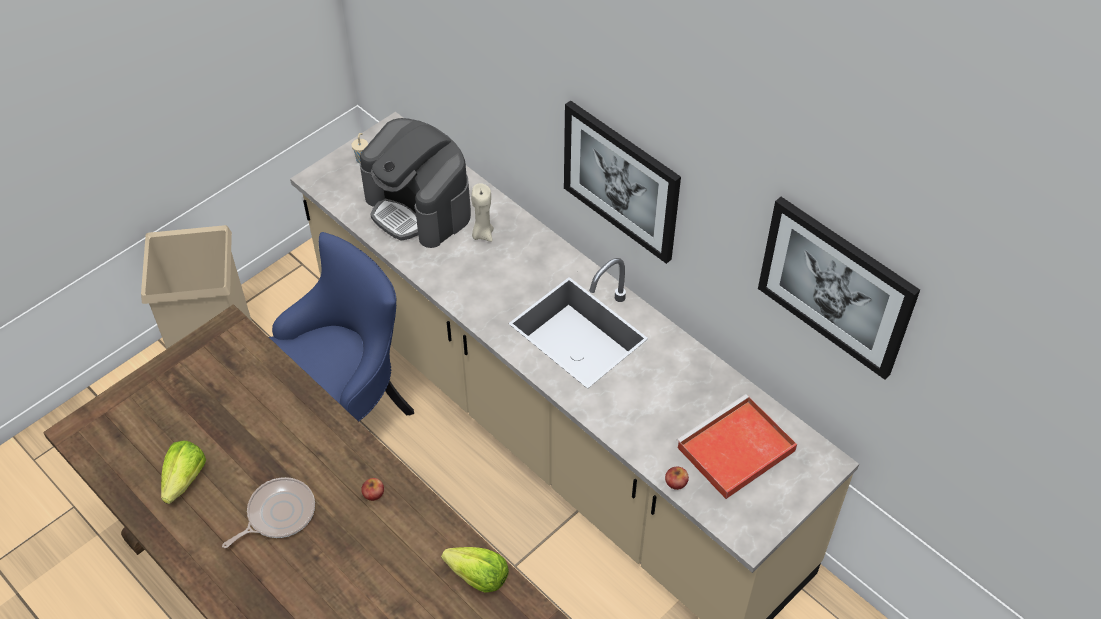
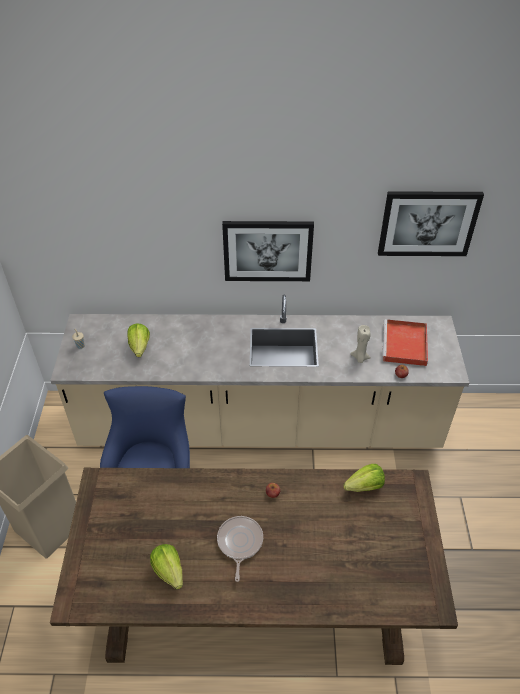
camera: 45 degrees left, 5 degrees down
(419, 207) = (140, 347): coffee machine -> lettuce
(482, 234) = (187, 337): beige candle -> beige candle (360, 358)

